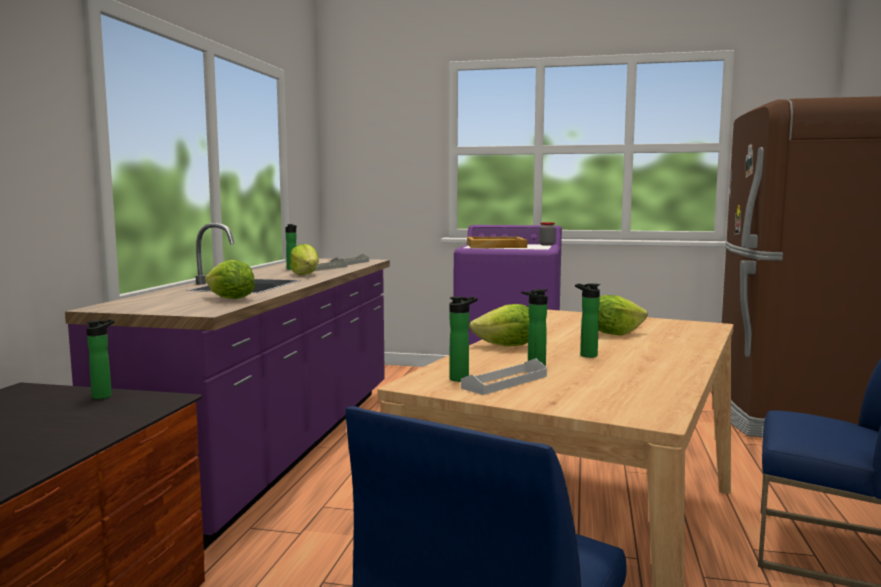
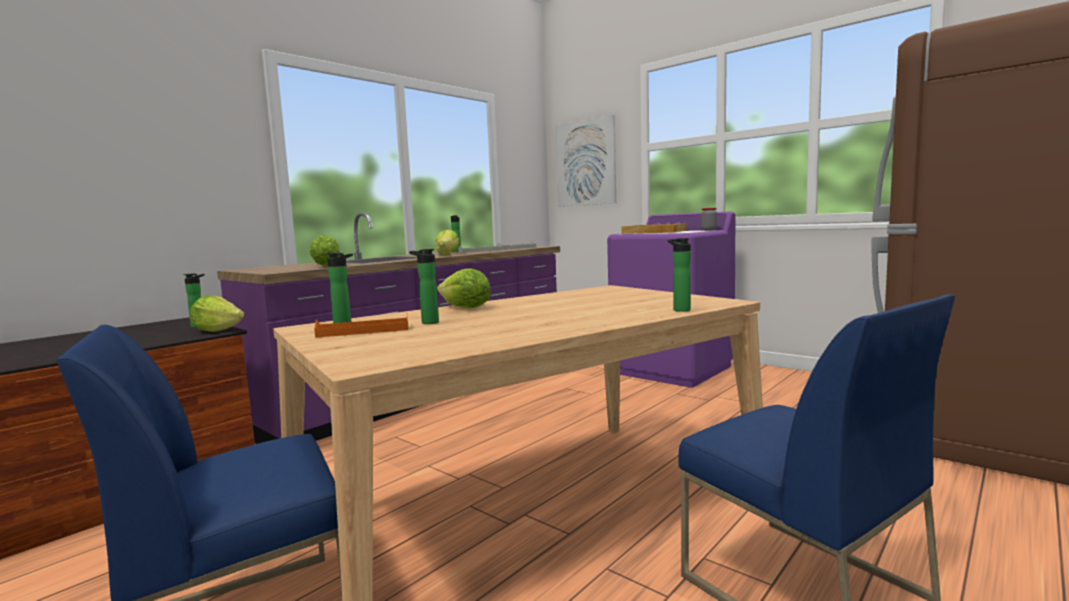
camera: 30 degrees right, 0 degrees up
(376, 160) = (585, 163): none -> picture
(505, 382) = (363, 331): white tray -> orange tray
(586, 355) = (502, 318): bottle -> bottle (679, 310)
(614, 334) = (595, 304): lettuce -> lettuce (217, 330)

